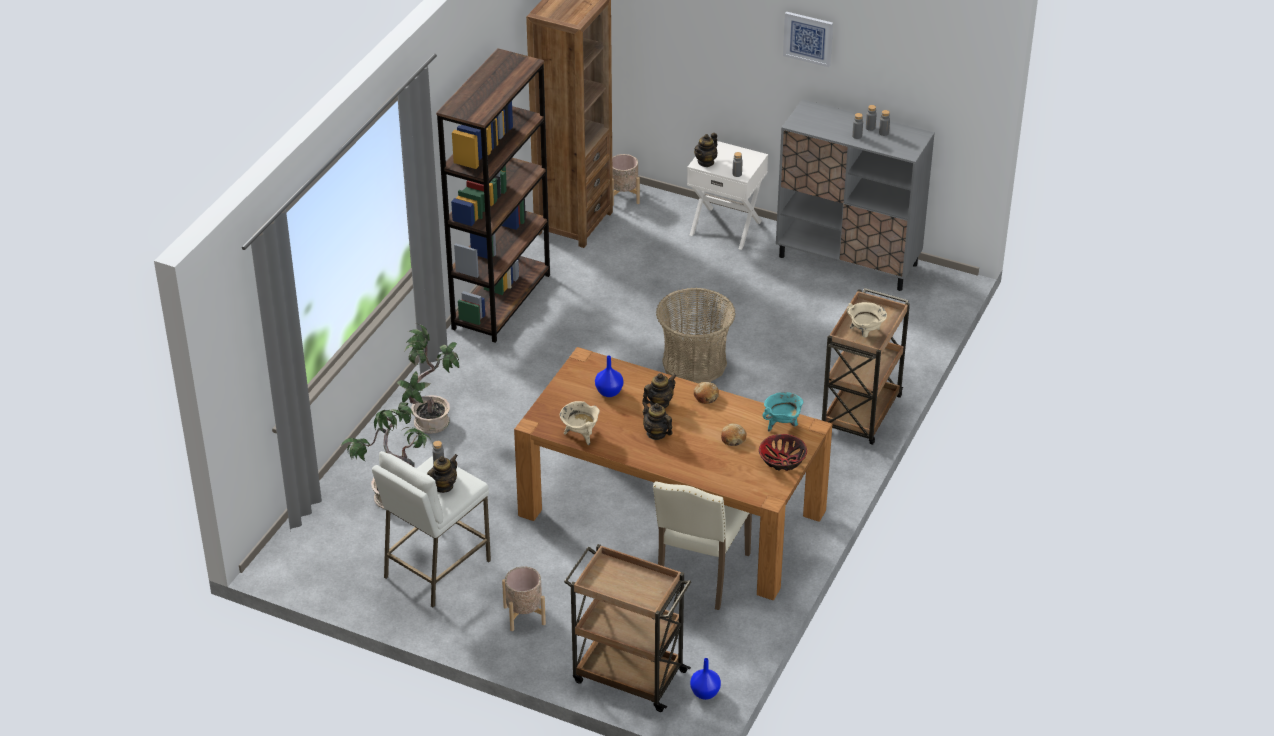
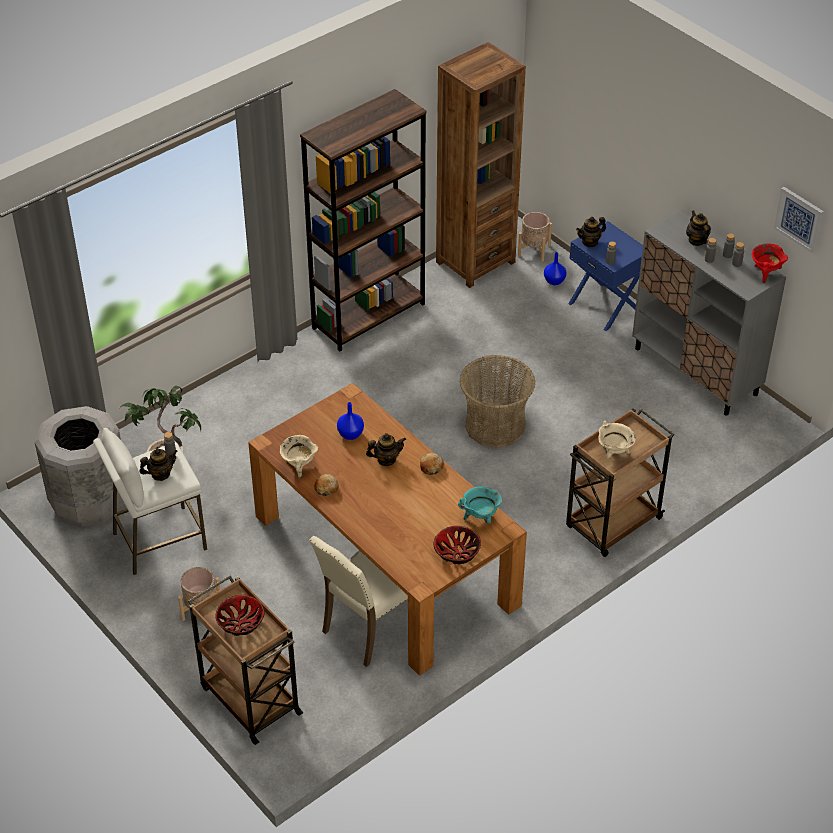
camera: 25 degrees right, 5 degrees up
(337, 556) = (89, 501): none -> grey trash can
(432, 423) = (241, 408): potted plant -> none
(627, 583) = (240, 622): none -> bowl
(656, 433) = (364, 487): teapot -> teapot (696, 240)
(704, 693) = (303, 741): blue vase -> blue vase (554, 281)
(726, 227) = (605, 306): white nightstand -> blue nightstand
(733, 438) = (428, 515): bread -> bread (326, 488)
(808, 38) = (694, 153): picture -> picture (799, 219)
(914, 134) = (765, 273): none -> red cooking pot

